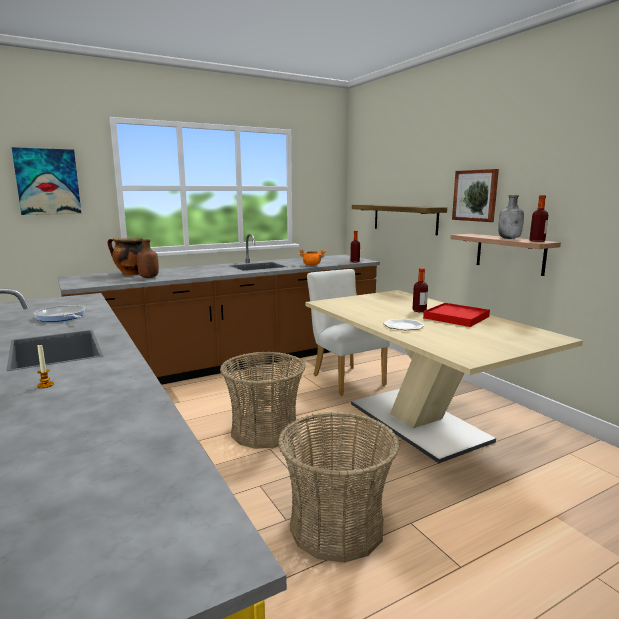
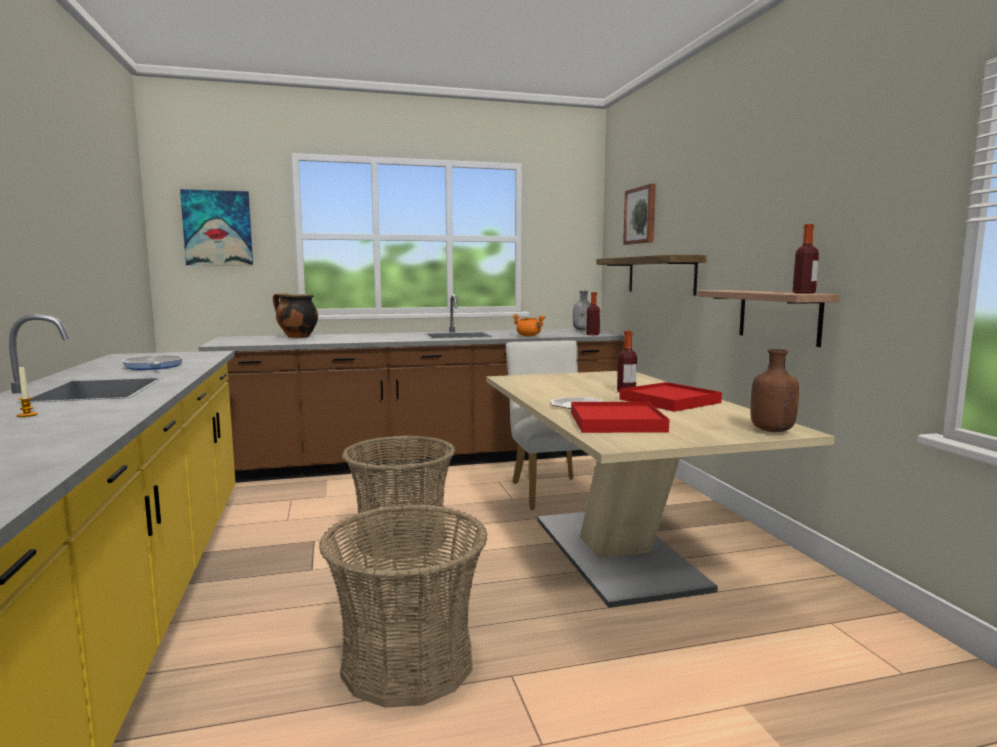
camera: 15 degrees right, 5 degrees down
(148, 277) = (310, 340): brown bottle -> brown bottle (771, 430)
(447, 339) = (617, 422): none -> red tray
(475, 195) = (738, 235): picture -> picture (641, 215)
(509, 238) = (770, 292): grey bottle -> grey bottle (583, 330)

